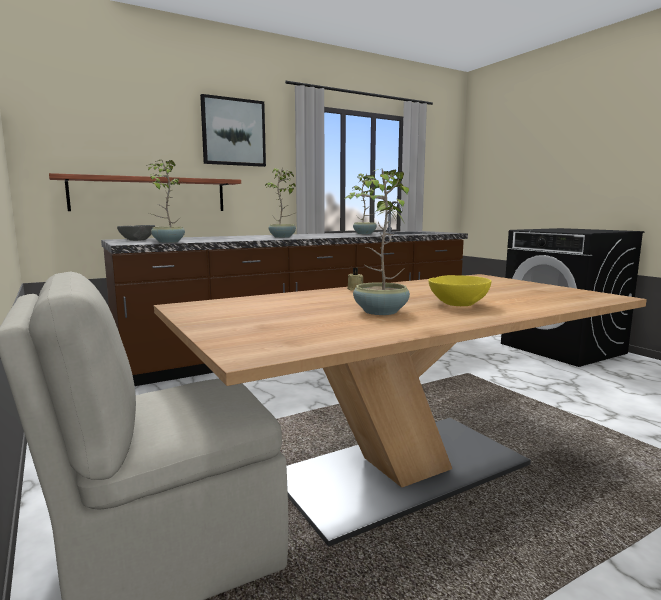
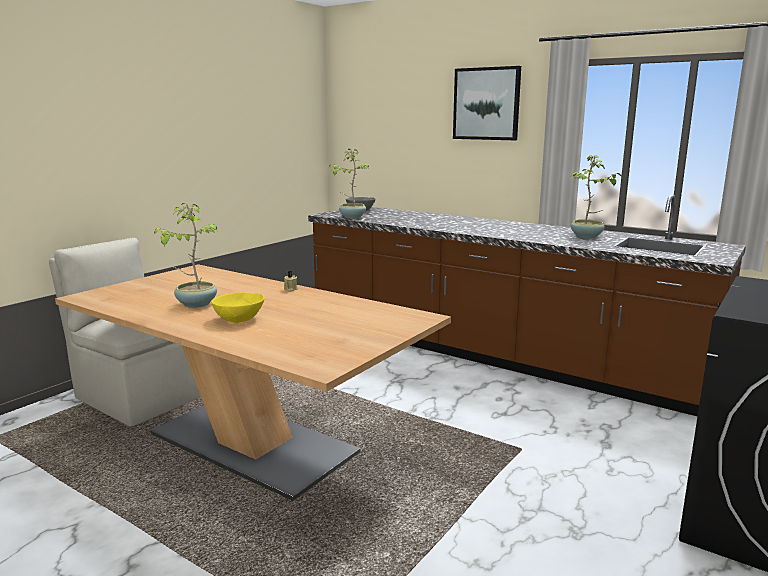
camera: 65 degrees right, 5 degrees up
(150, 194) = (409, 168): shelf -> none
(283, 237) = (462, 226): potted plant -> none

